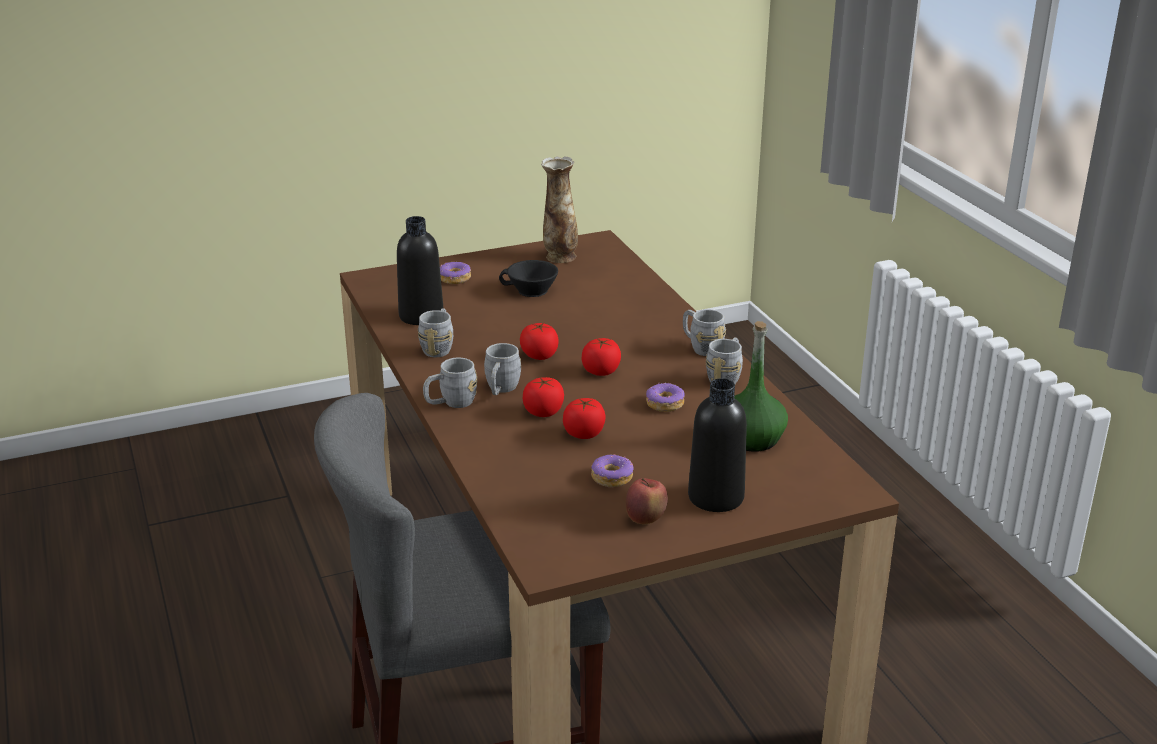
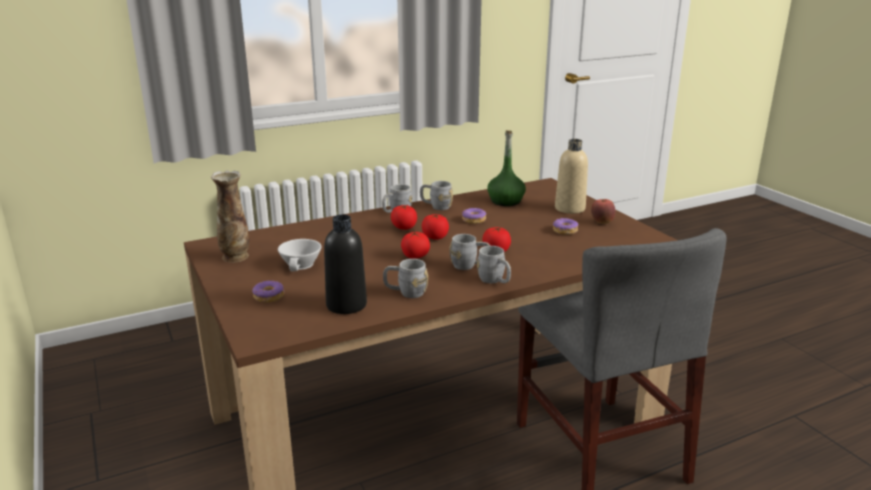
camera: 95 degrees left, 5 degrees down
(530, 291) = (302, 265): black cup -> white cup
(584, 433) = (518, 239): tomato -> tomato (404, 227)
(716, 497) = (569, 208): black bottle -> beige bottle

